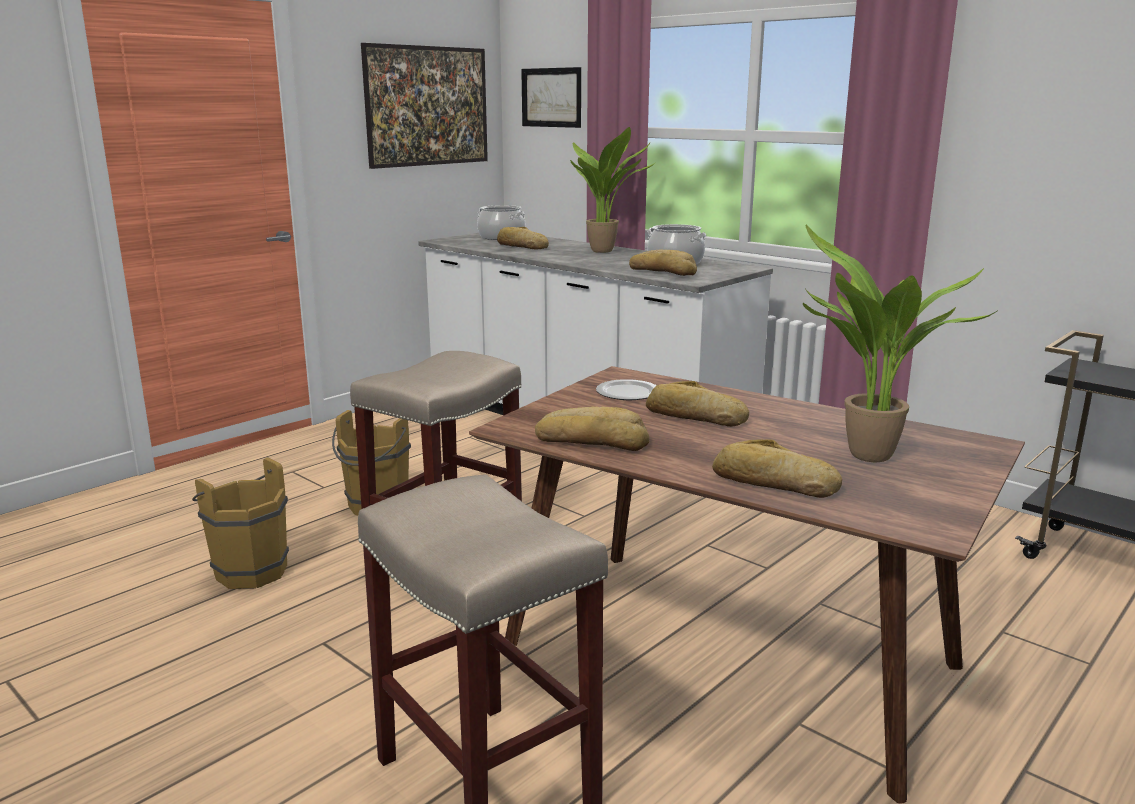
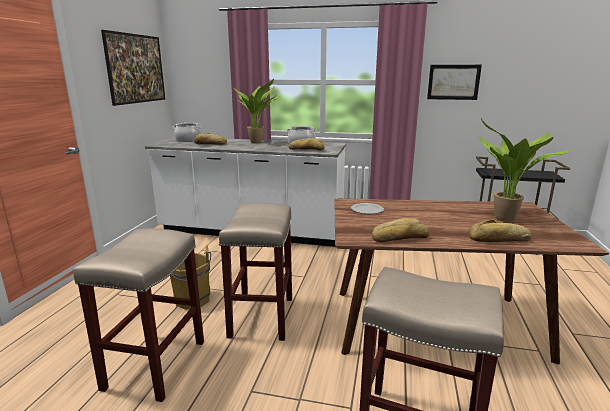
camera: 30 degrees left, 0 degrees up
(249, 570) = (156, 363): brown bucket -> beige stool
(551, 97) = (201, 64): picture -> picture (453, 82)
(694, 416) = (414, 215): bread -> none

